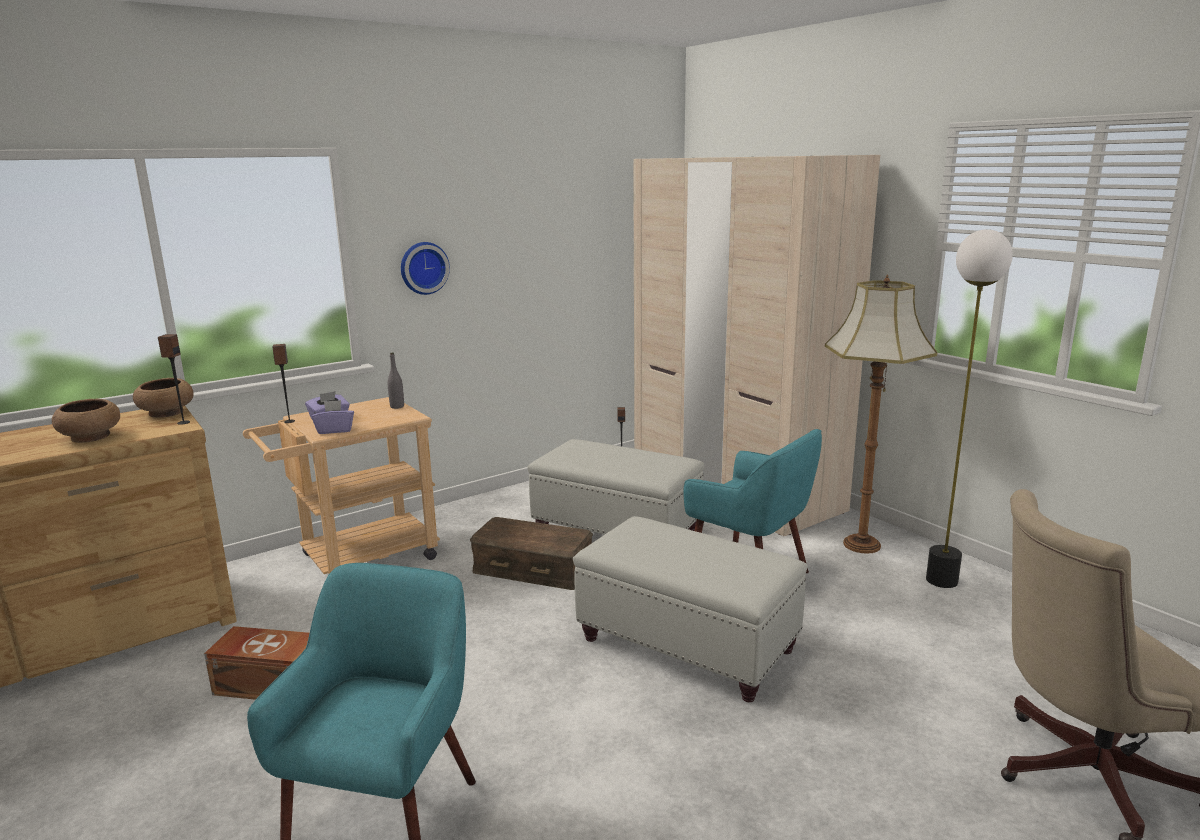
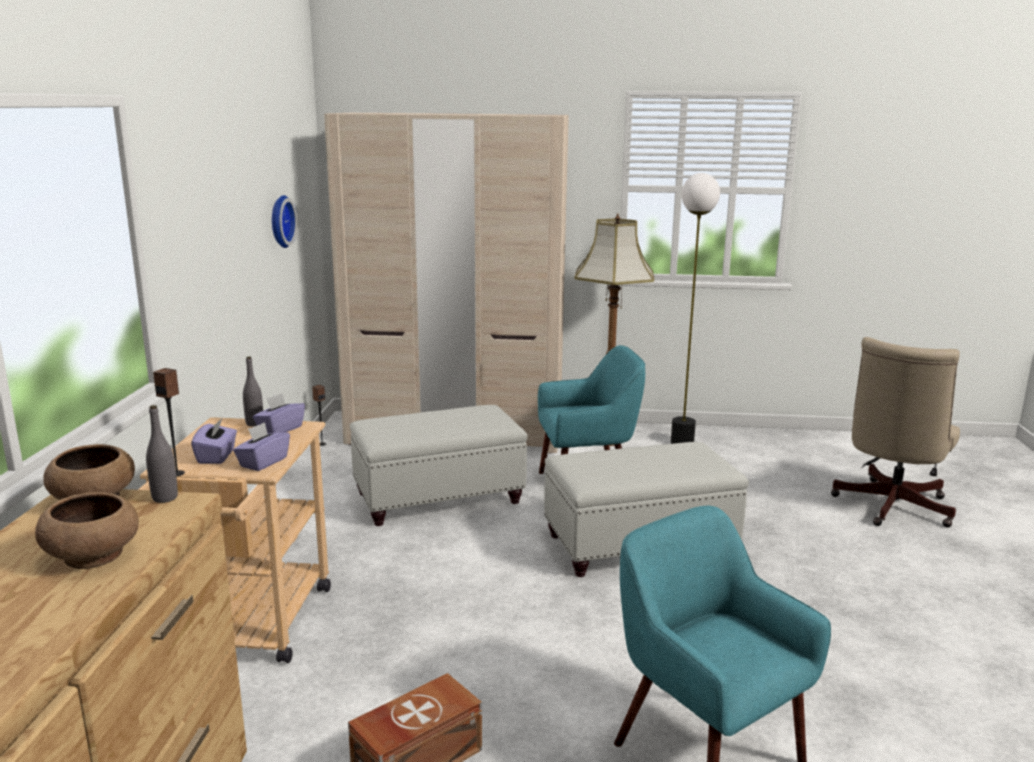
camera: 50 degrees left, 0 degrees up
(183, 422) = (165, 498): speaker -> grey bottle
(396, 414) = (280, 429): none -> purple tissue box
(423, 268) = (190, 250): wall clock -> wall clock (279, 221)
(533, 568) = (434, 552): brown storage box -> none

